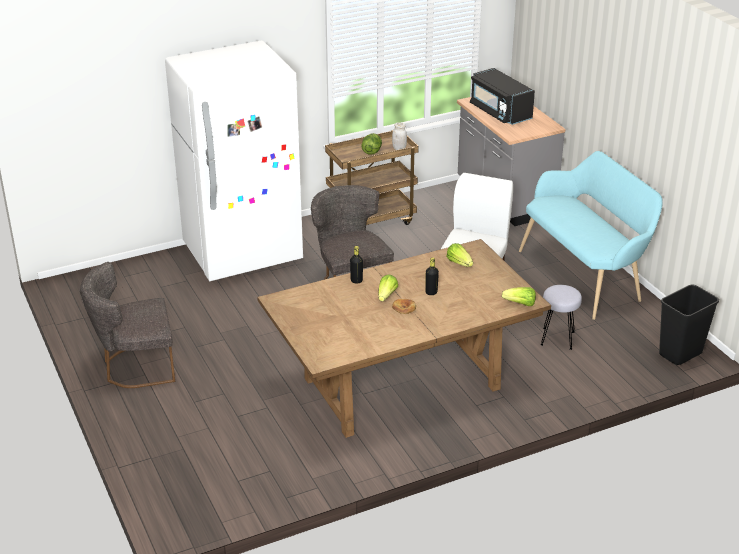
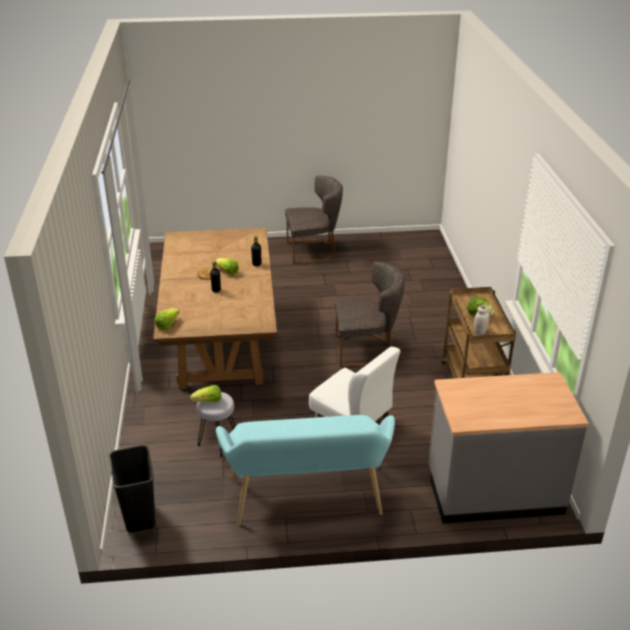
camera: 110 degrees right, 0 degrees up
(135, 367) = (313, 251): grey chair -> grey chair turned 75 degrees clockwise
(243, 254) = (439, 308): white fridge -> none
(459, 263) = (246, 312): lettuce -> lettuce (208, 401)
(499, 112) = (515, 393): black microwave -> none

